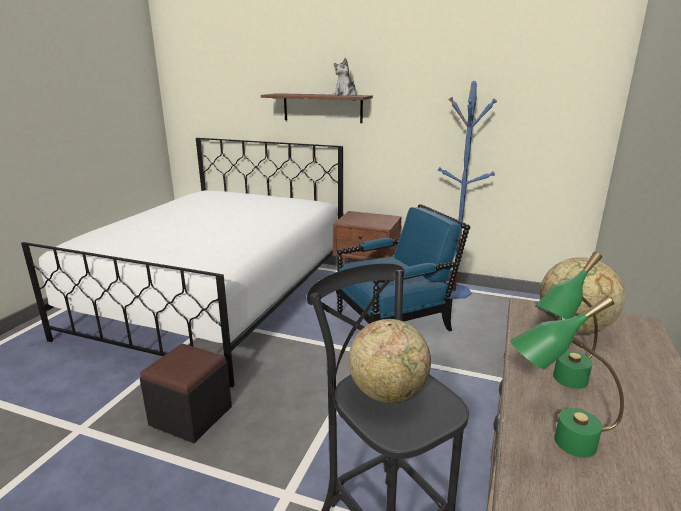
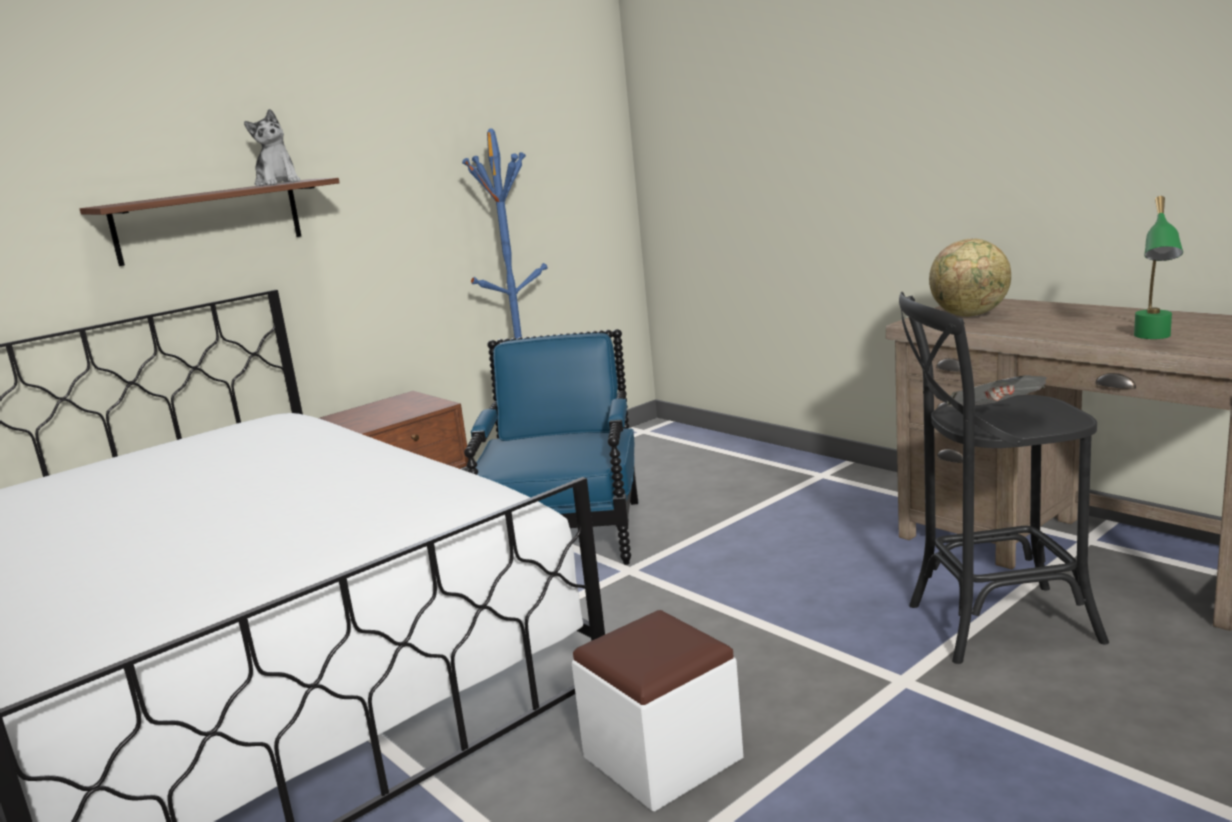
camera: 60 degrees left, 5 degrees down
(191, 416) = (662, 758): black ottoman -> white ottoman
(388, 393) = (994, 418): globe -> newspaper
(560, 384) = (1067, 329): green table lamp -> none

